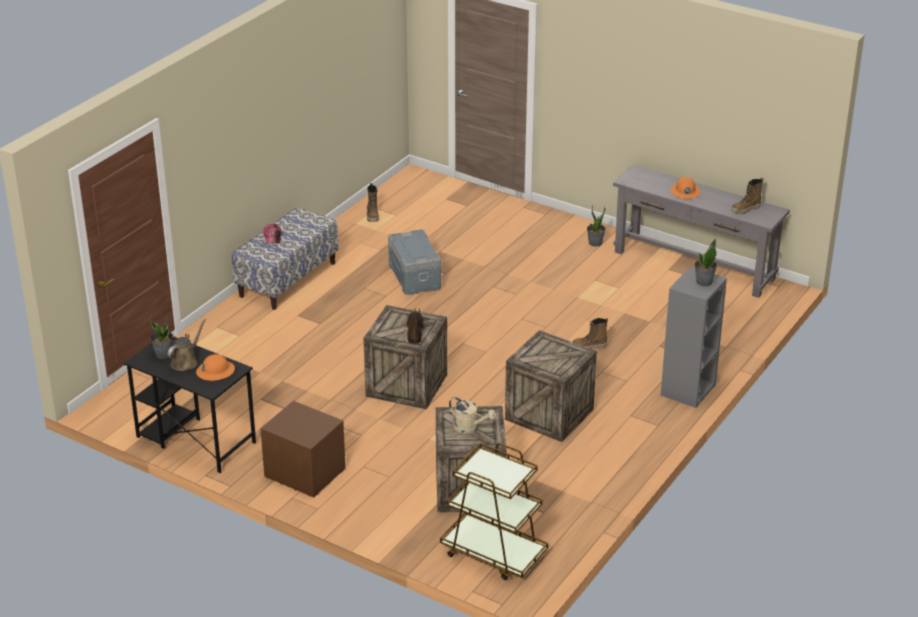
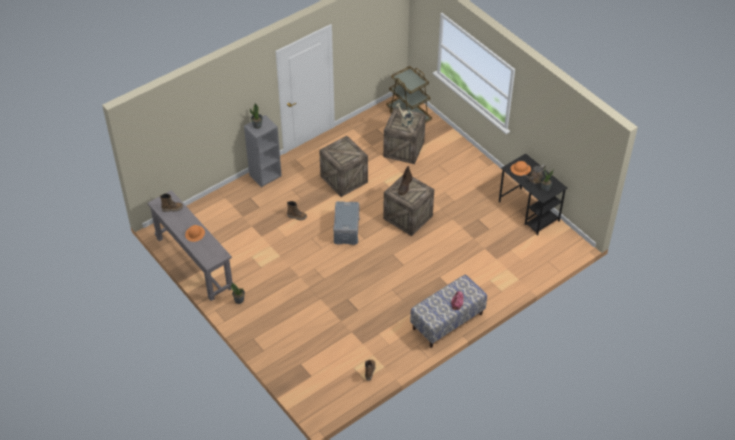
camera: 160 degrees left, 15 degrees up
(304, 473) = (479, 177): brown nightstand -> none
(415, 276) = (367, 301): grey storage box -> grey storage box (346, 230)

